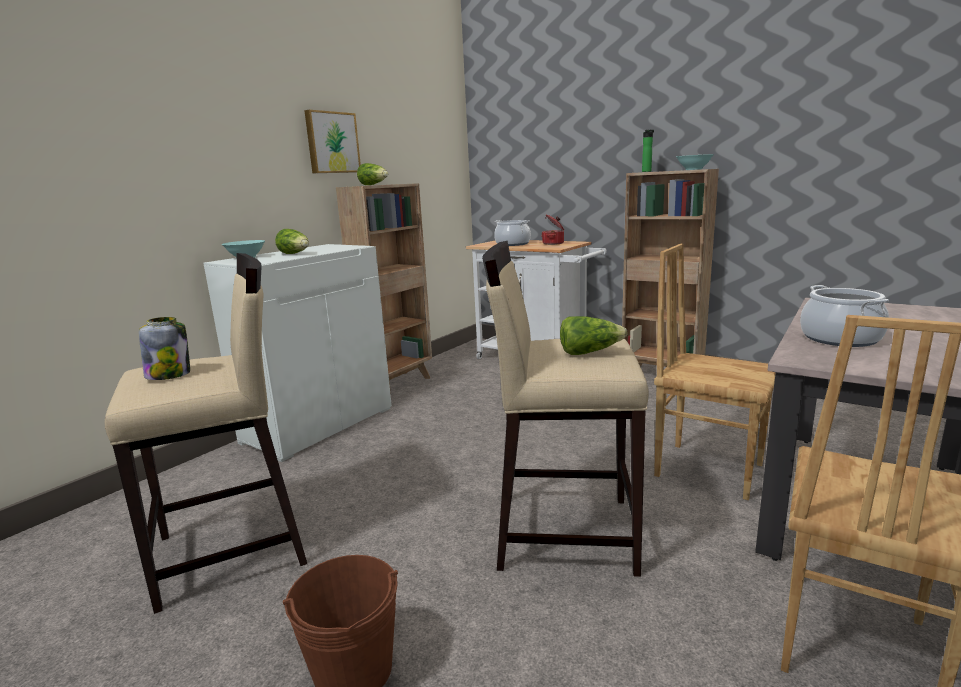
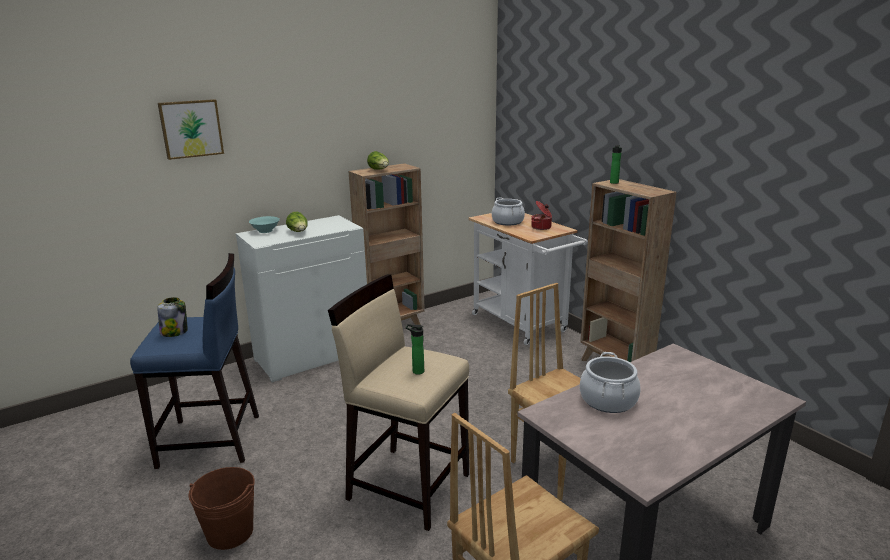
camera: 20 degrees right, 5 degrees up
(233, 550) = (211, 441): beige stool -> blue stool
(332, 143) = (349, 134): picture -> picture (191, 128)
(589, 352) = (416, 371): lettuce -> bottle
(693, 169) = (645, 192): turquoise bowl -> none

